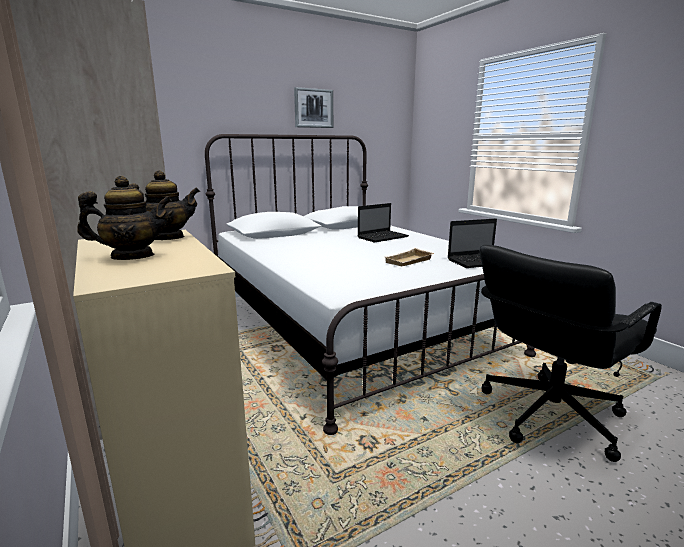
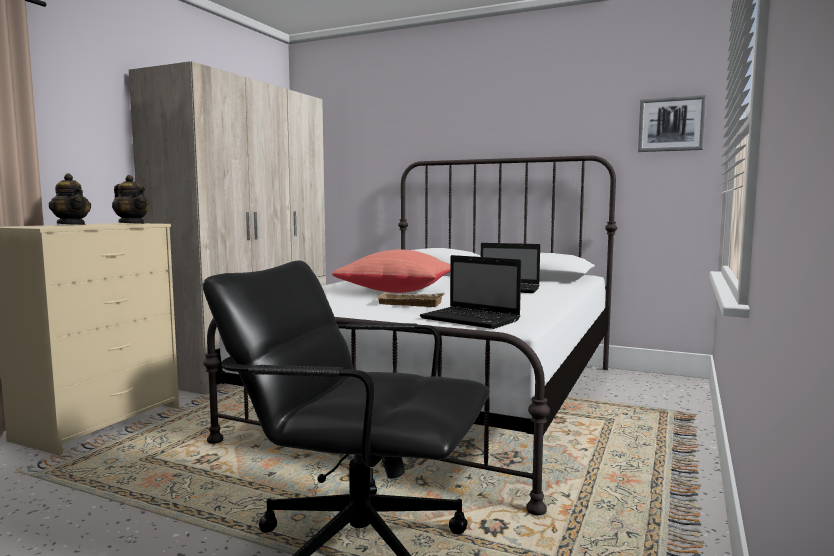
camera: 55 degrees right, 10 degrees down
(313, 108) = (536, 124): picture -> picture (671, 124)
(349, 254) = (399, 291): none -> red pillow

